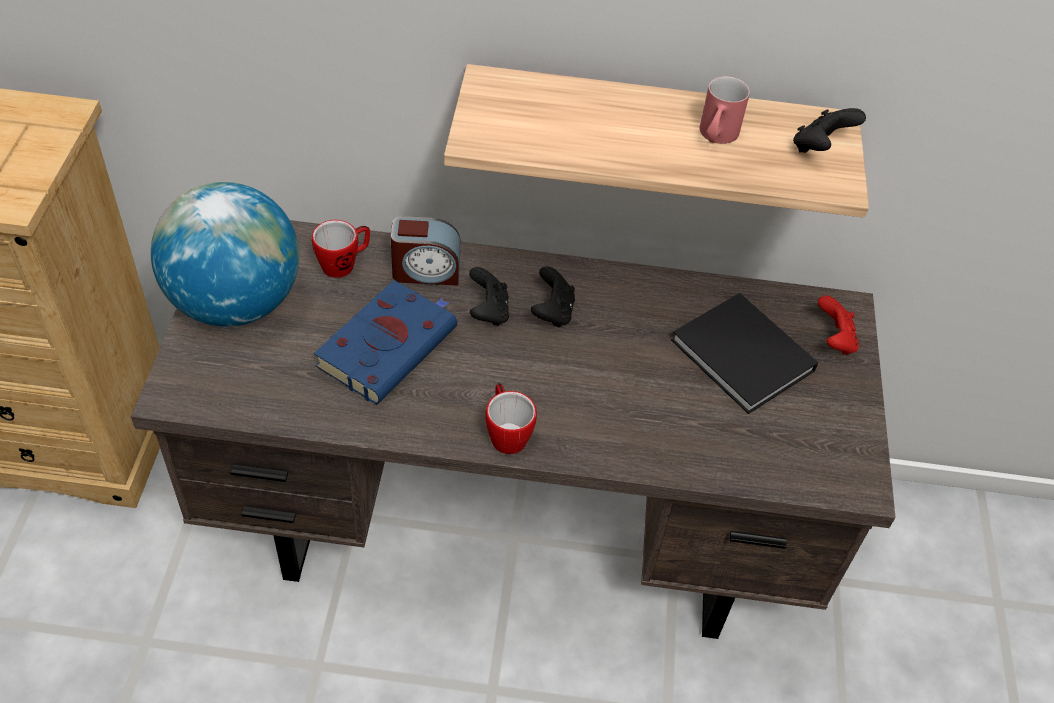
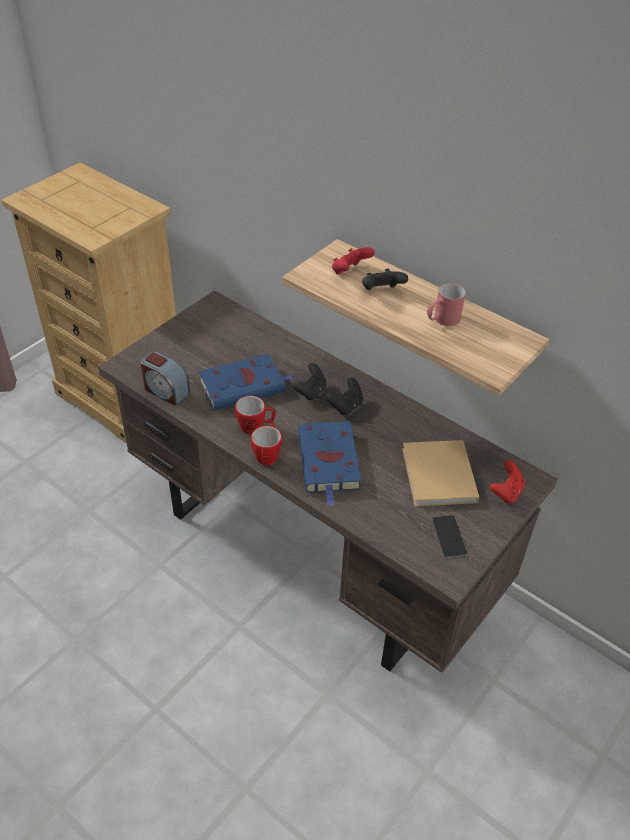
camera: 35 degrees right, 5 degrees down
(235, 303) = (186, 335): globe -> none
(344, 264) = (255, 338): mug -> mug (256, 427)
(426, 271) = (294, 358): alarm clock -> alarm clock (165, 390)
(533, 110) = (350, 272): none -> red game controller
(598, 406) = (329, 463): none -> blue book
(745, 358) = (439, 477): black book -> beige book
(819, 434) = (449, 536): none -> phone
(820, 148) = (501, 348): black game controller -> black game controller (381, 292)

